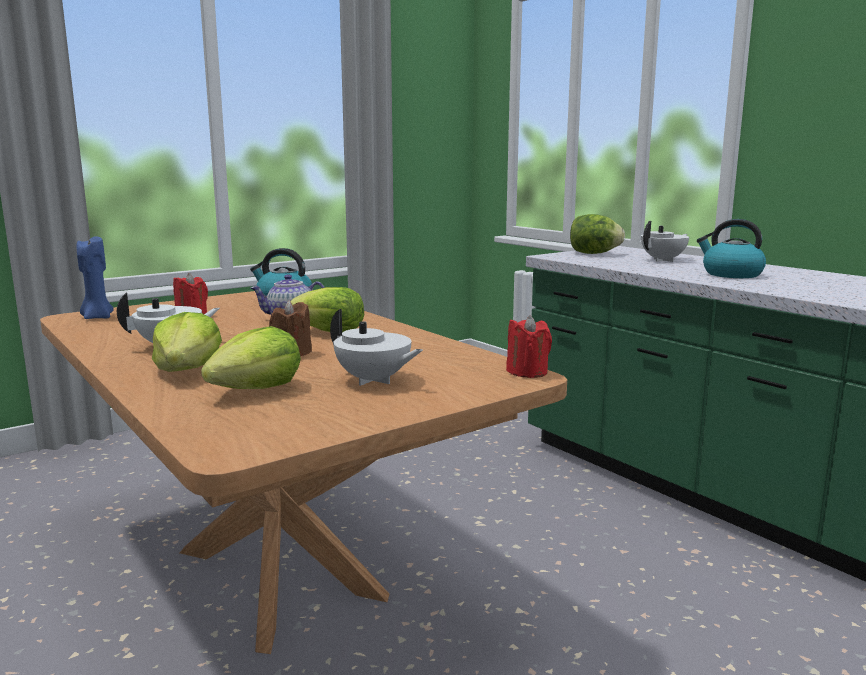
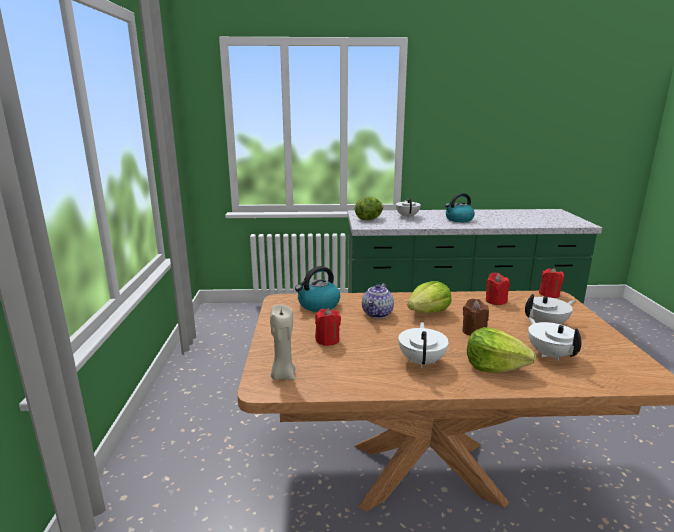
camera: 55 degrees left, 5 degrees up
(97, 317) = (283, 375): blue candle -> beige candle
(257, 390) = (550, 354): lettuce -> white teapot
(430, 351) = (495, 301): none -> red candle

